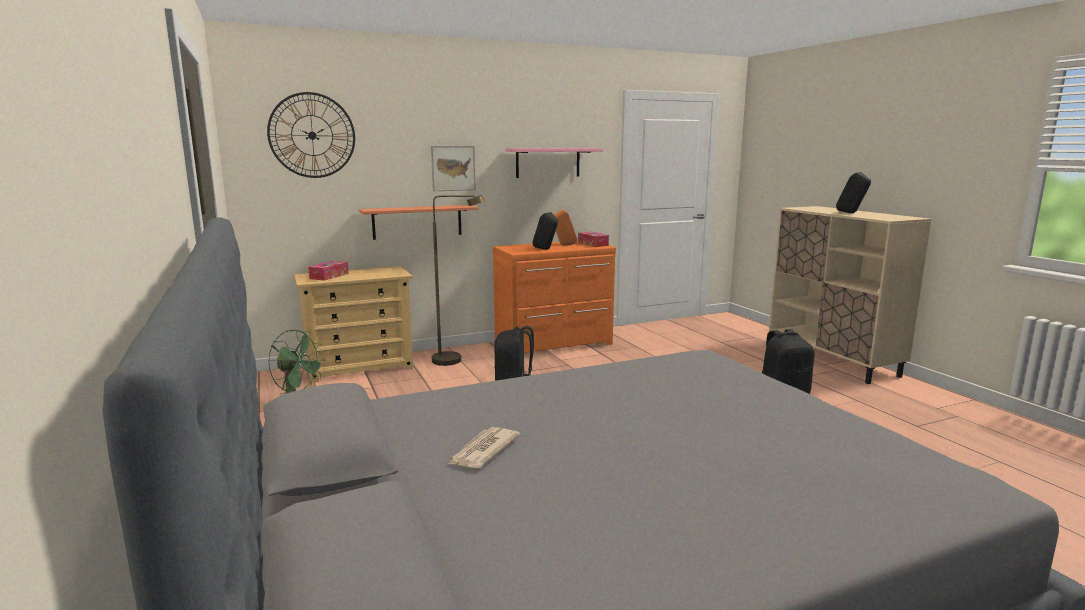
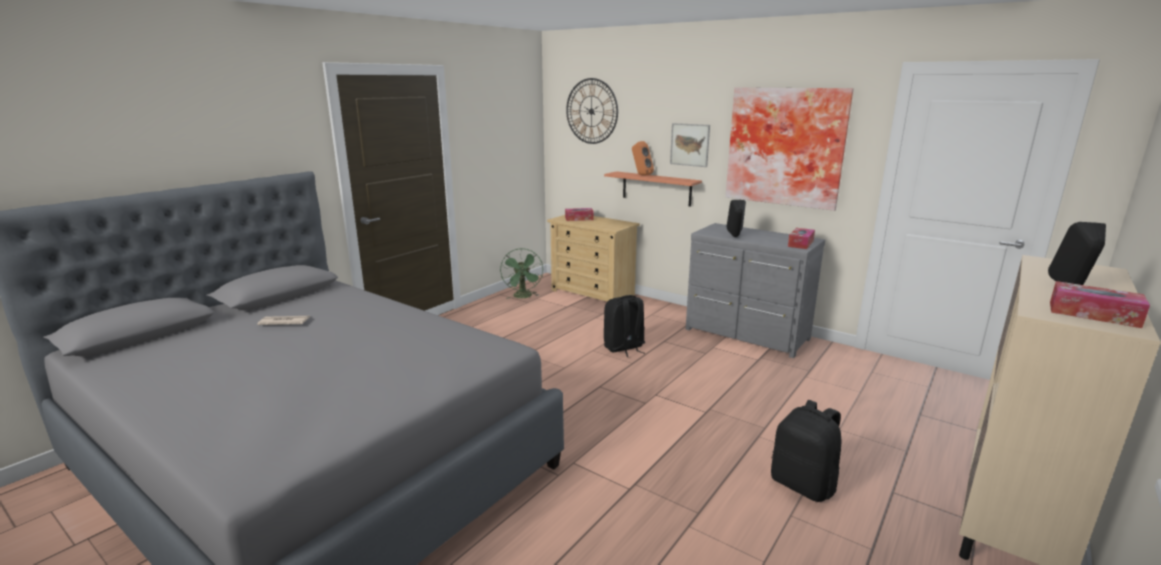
camera: 60 degrees right, 5 degrees up
(455, 360) = (649, 312): brown floor lamp -> none
(548, 162) = (786, 147): pink shelf -> picture
(555, 344) = (746, 335): orange dresser -> grey dresser
(563, 245) = (769, 237): orange speaker -> orange speaker (641, 175)
(891, 216) = (1093, 314): none -> tissue box

